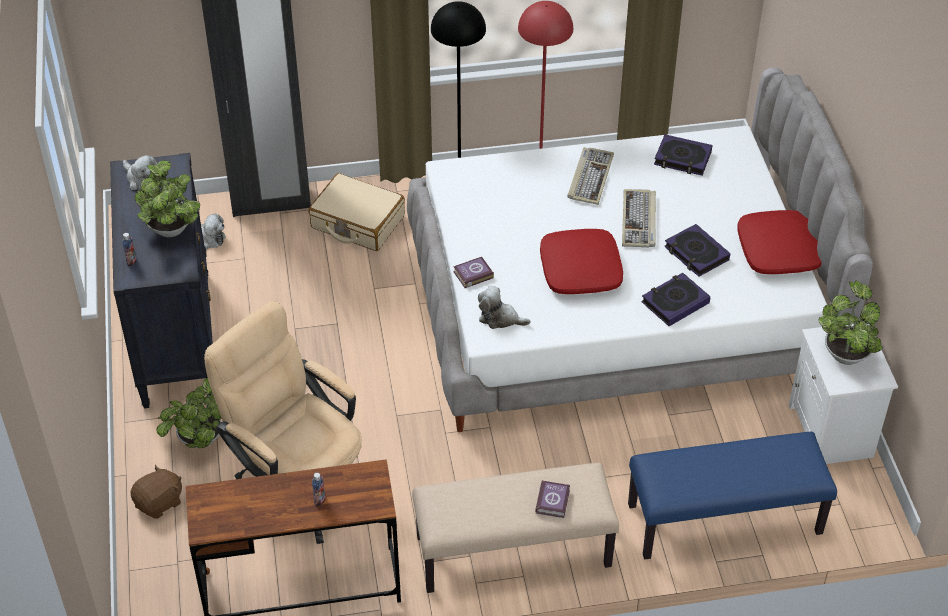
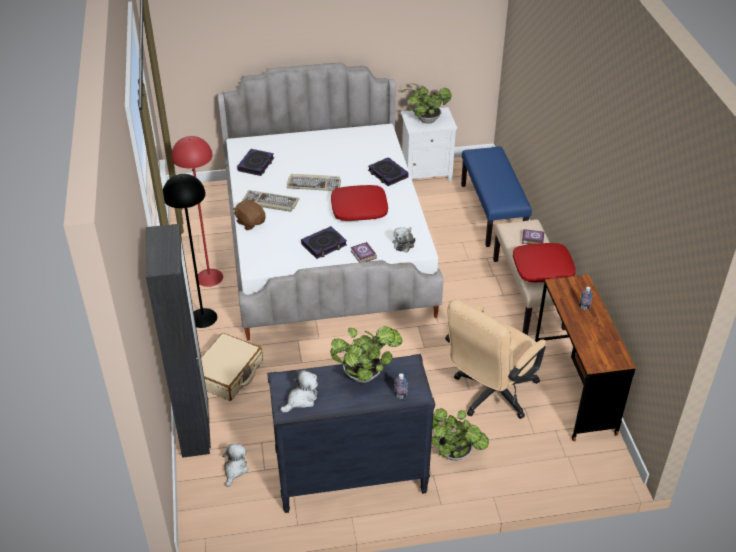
camera: 90 degrees left, 5 degrees down
(159, 503) = (516, 472): brown plush toy -> brown plush toy (250, 222)
(696, 254) = (345, 164): book -> book (324, 245)
(778, 251) = (344, 135): red pillow -> red pillow (542, 268)

